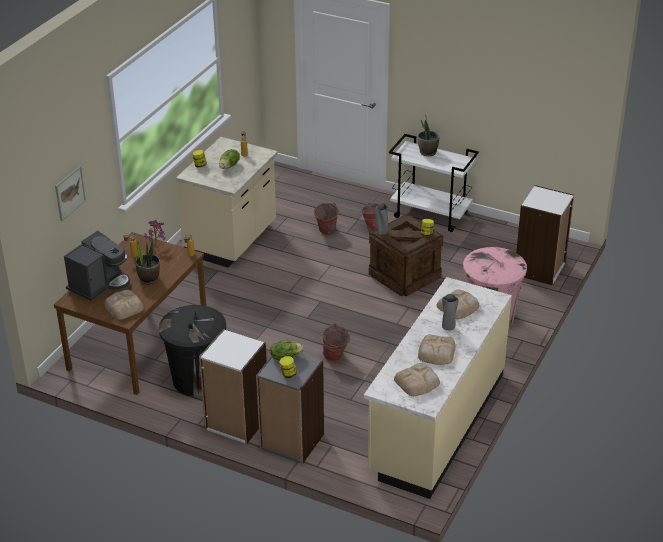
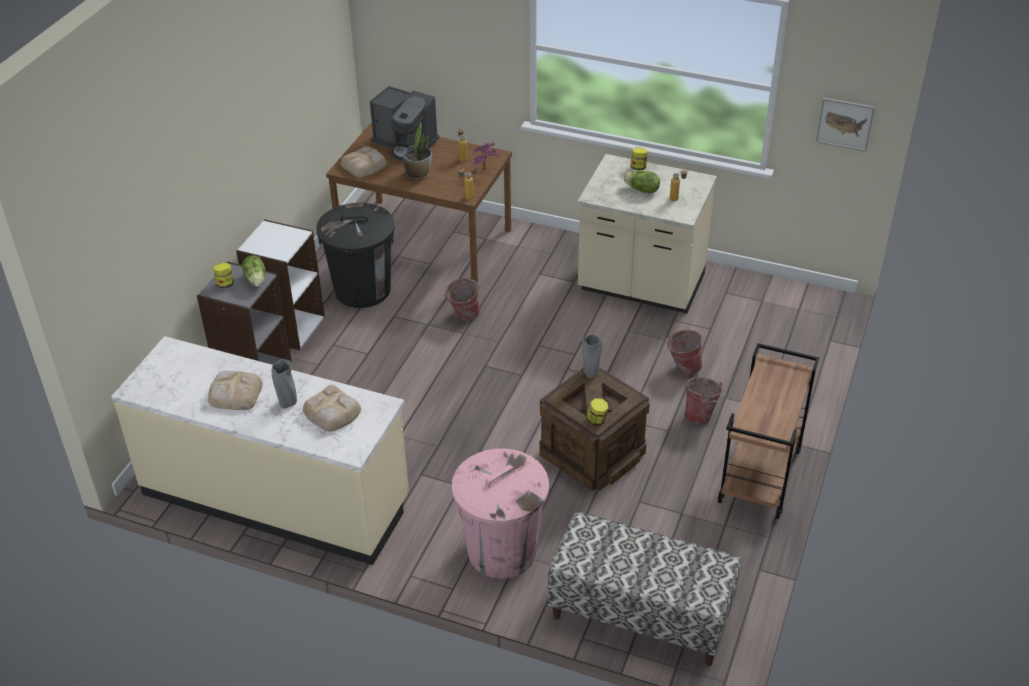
camera: 85 degrees right, 5 degrees up
(69, 193) = (440, 42): picture -> picture (845, 124)
(335, 358) = (404, 396): bucket -> bucket (463, 316)
(418, 382) = (178, 379): bread -> none
(427, 152) = (786, 392): potted plant -> none
(431, 215) = (760, 477): white cart -> brown cart
(540, 269) = (640, 615): white bookcase -> bench

